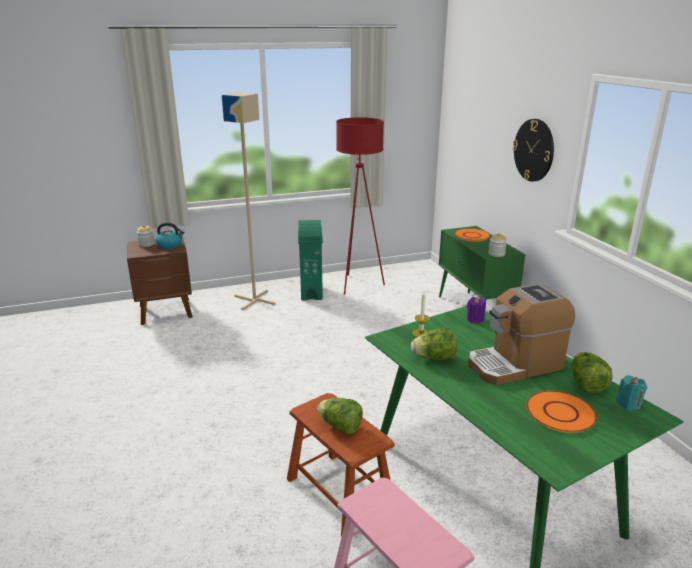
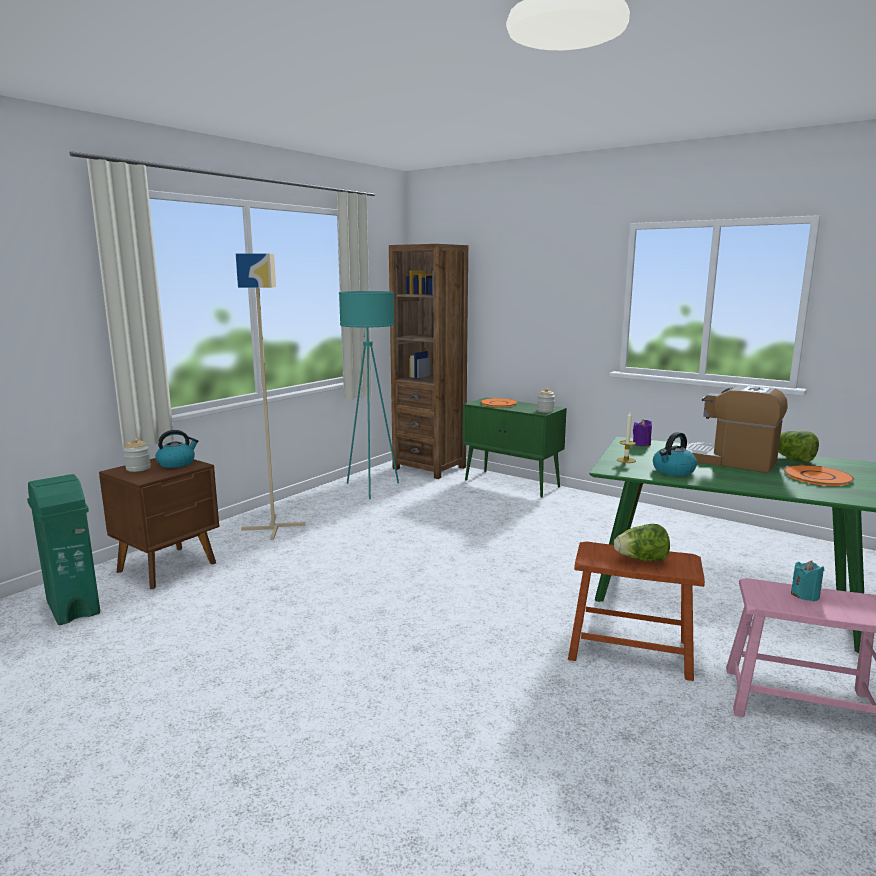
camera: 35 degrees left, 10 degrees down
(311, 293) = (331, 506): green trash can -> green trash can (73, 607)
(358, 285) = (371, 488): red floor lamp -> turquoise floor lamp
(428, 277) = (429, 468): none -> brown bookcase
(434, 358) = (673, 471): lettuce -> kettle
(515, 364) = (730, 461): coffee machine -> coffee machine turned 90 degrees clockwise
(534, 150) = (561, 304): wall clock -> none
(628, 404) = (836, 462): turquoise candle -> turquoise candle (805, 595)

